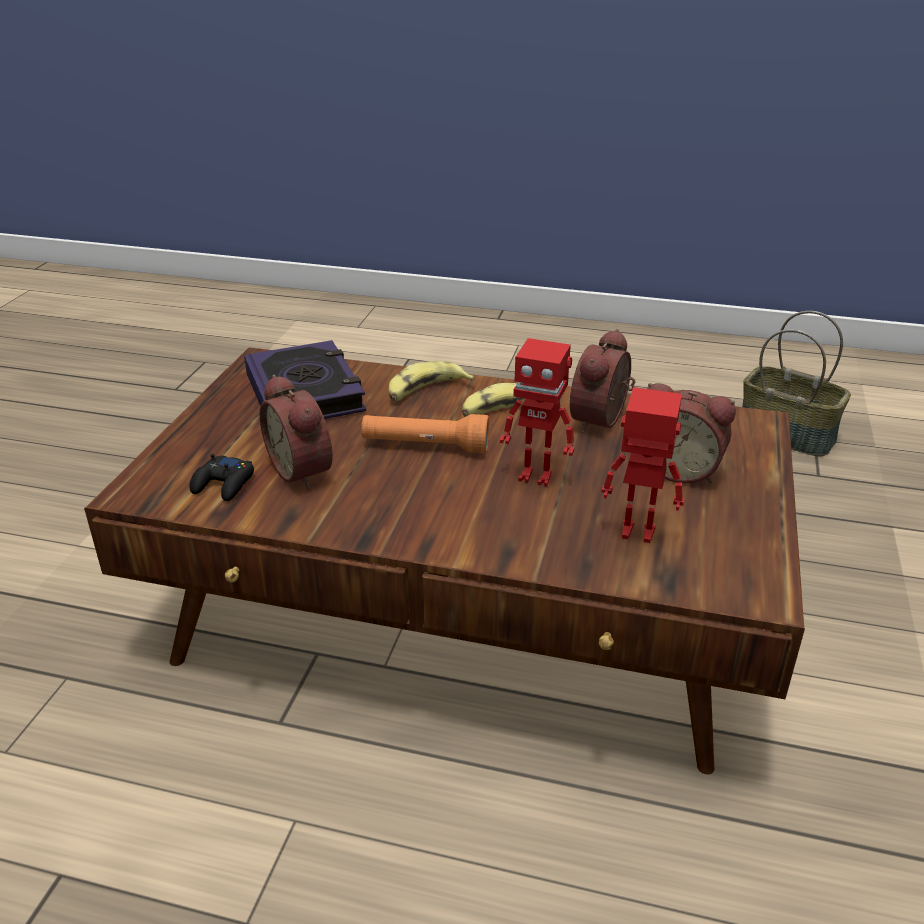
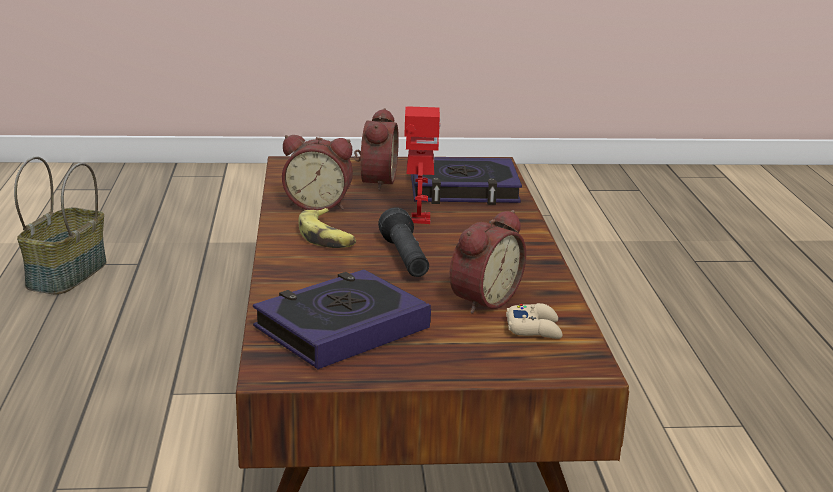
camera: 110 degrees left, 10 degrees down
(224, 484) = (534, 328): black game controller -> beige game controller
(425, 391) = (304, 272): banana -> none
(425, 446) = (405, 259): orange flashlight -> black flashlight
(637, 534) = (463, 189): toy robot -> book

